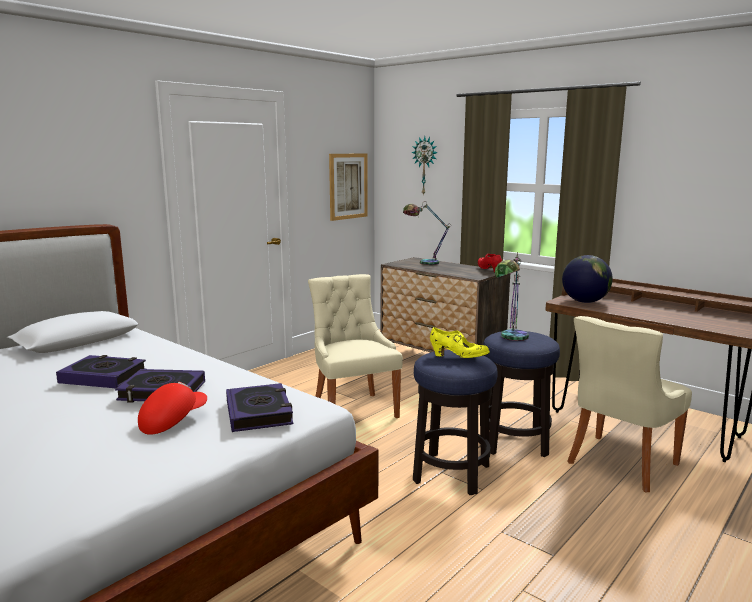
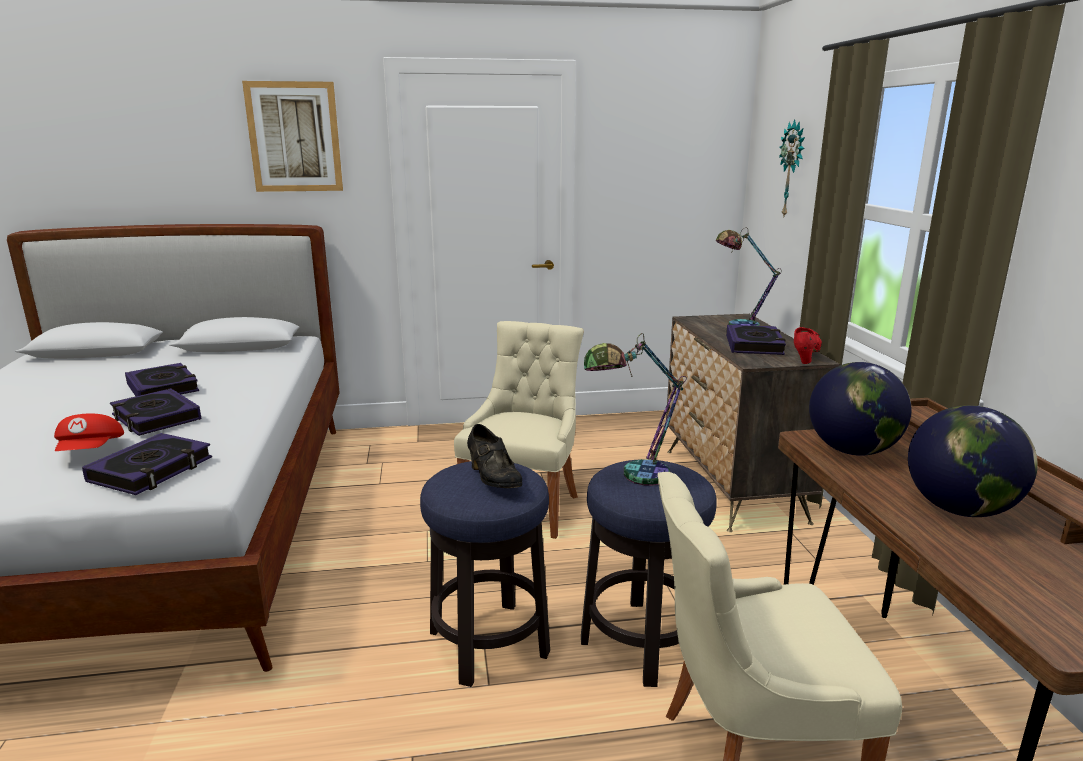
camera: 40 degrees right, 5 degrees up
(173, 421) = (92, 451): red cap -> red cap turned 90 degrees clockwise
(348, 186) = (688, 196): picture -> picture (294, 137)
(457, 270) = (754, 345): none -> book
(458, 358) = (493, 480): yellow shoe -> black shoe
(655, 310) = (960, 509): none -> globe

